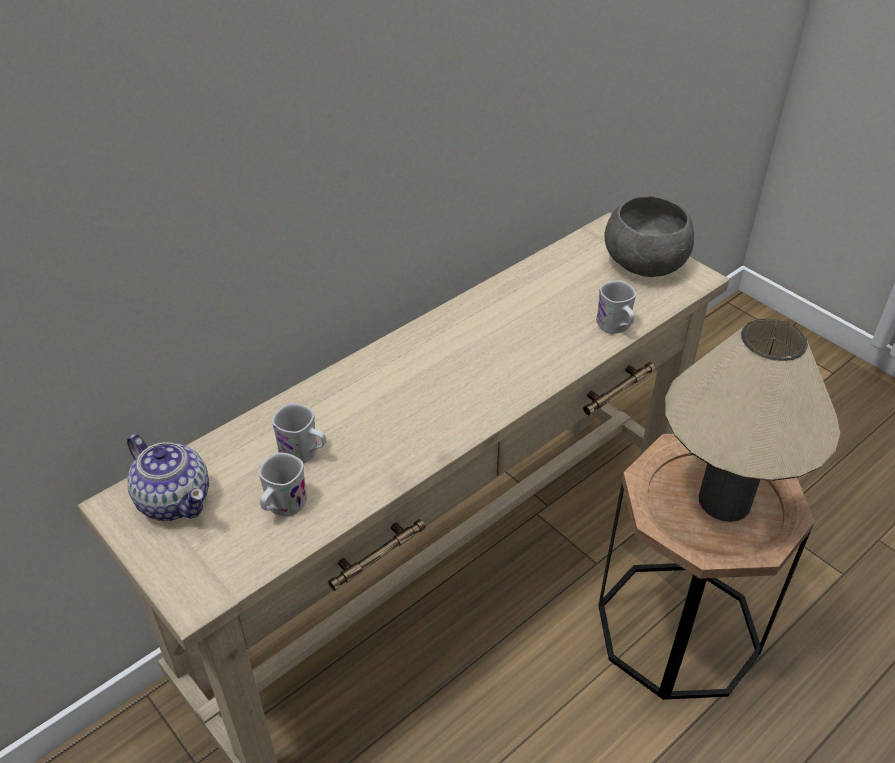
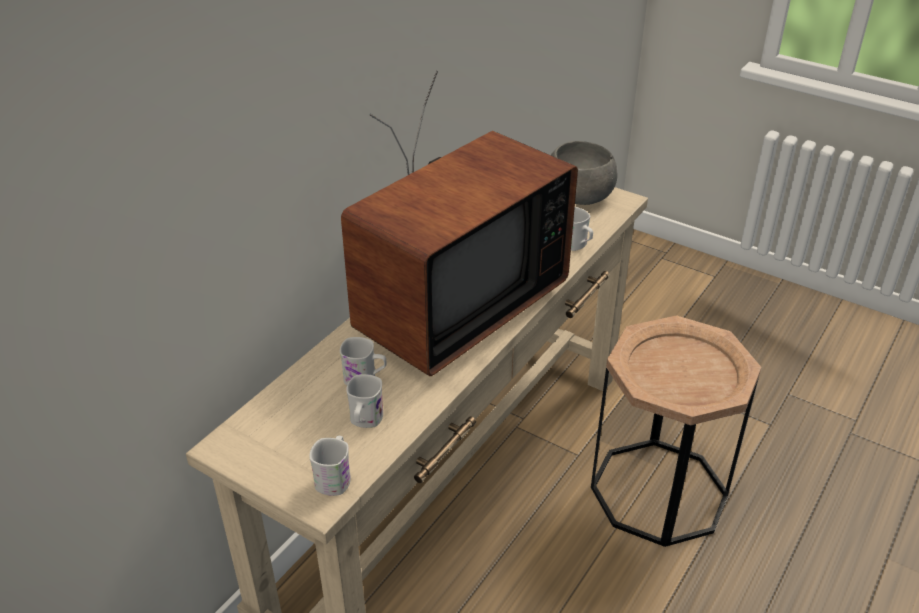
camera: 15 degrees left, 5 degrees down
(174, 499) = (270, 433): teapot -> none
(221, 570) = (335, 477): none -> white mug
(434, 381) = (449, 308): none -> television
(724, 501) = (689, 367): beige table lamp -> none

